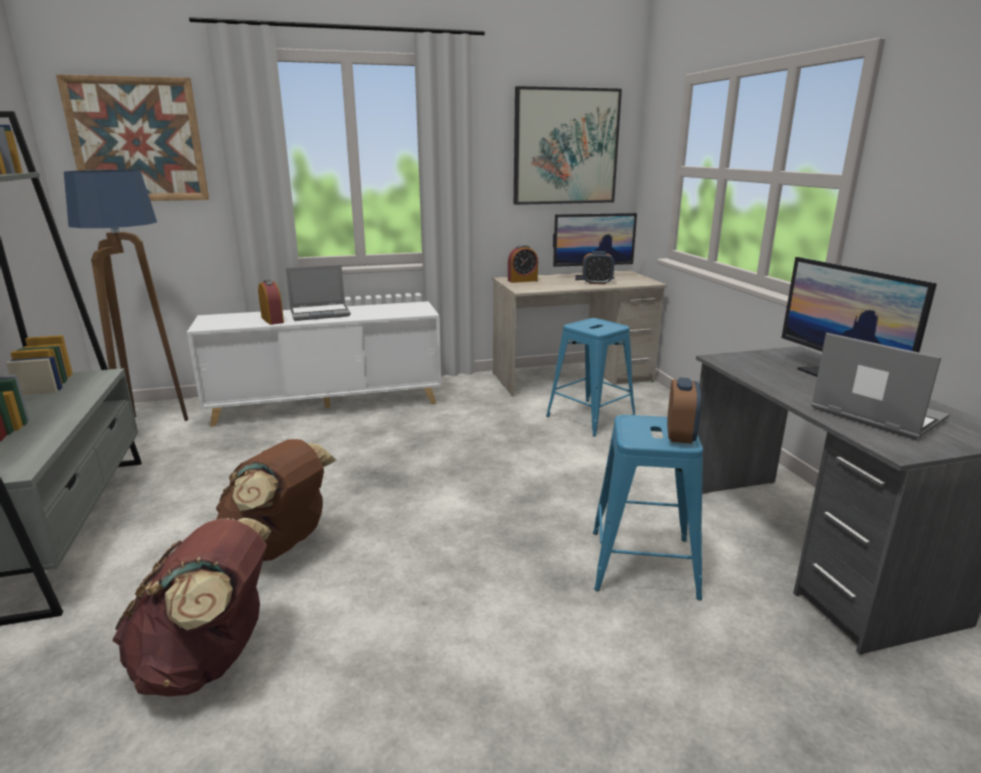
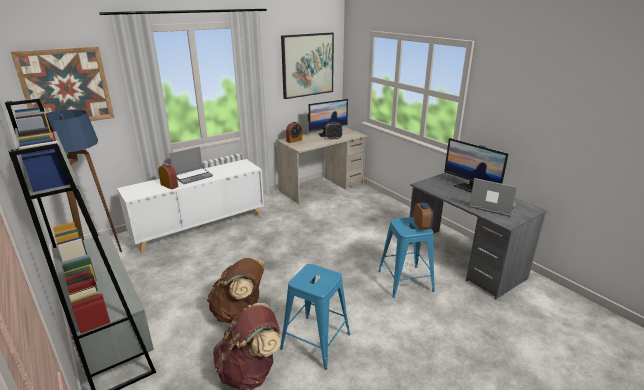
camera: 20 degrees left, 5 degrees up
(590, 417) = (344, 210): blue stool -> blue stool (315, 341)

